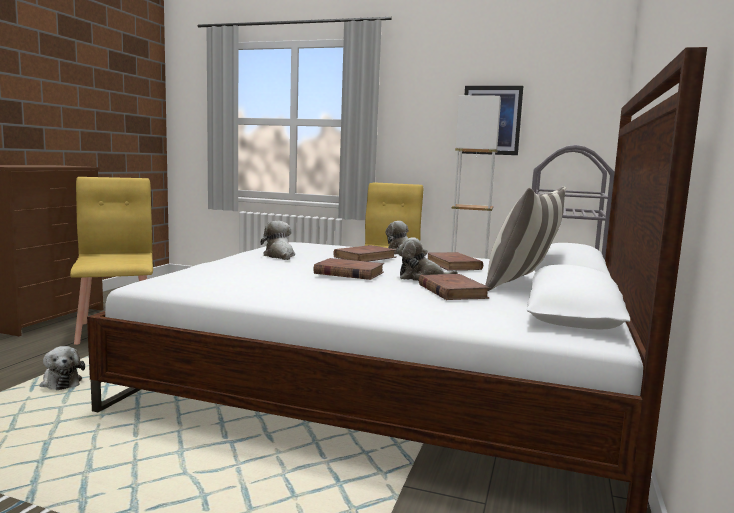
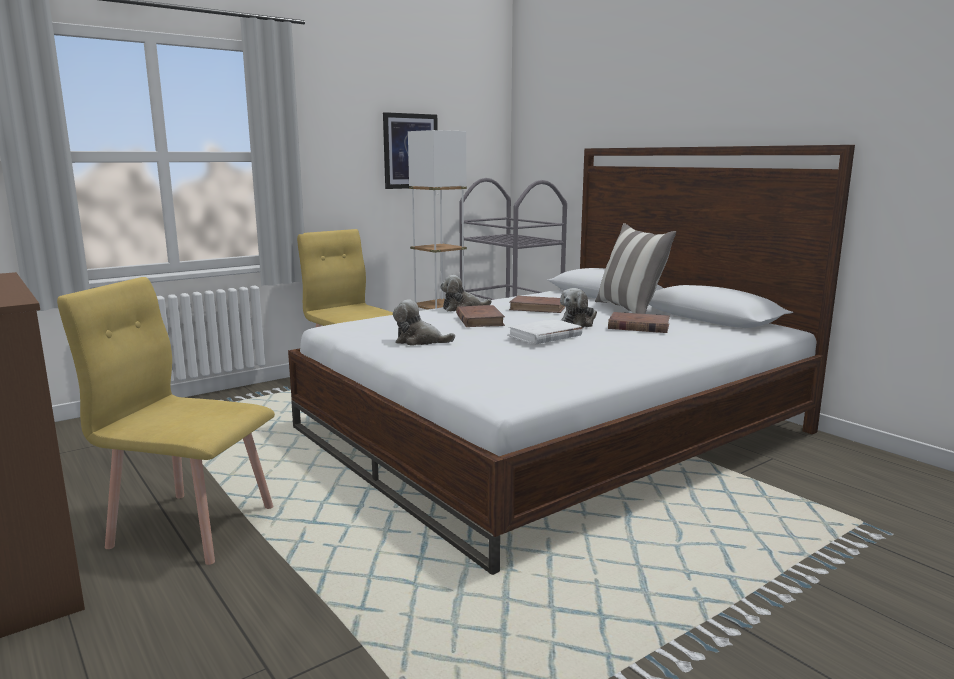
camera: 55 degrees left, 5 degrees up
(61, 382) = (367, 588): plush toy -> none
(348, 273) = (544, 336): brown book -> white book

